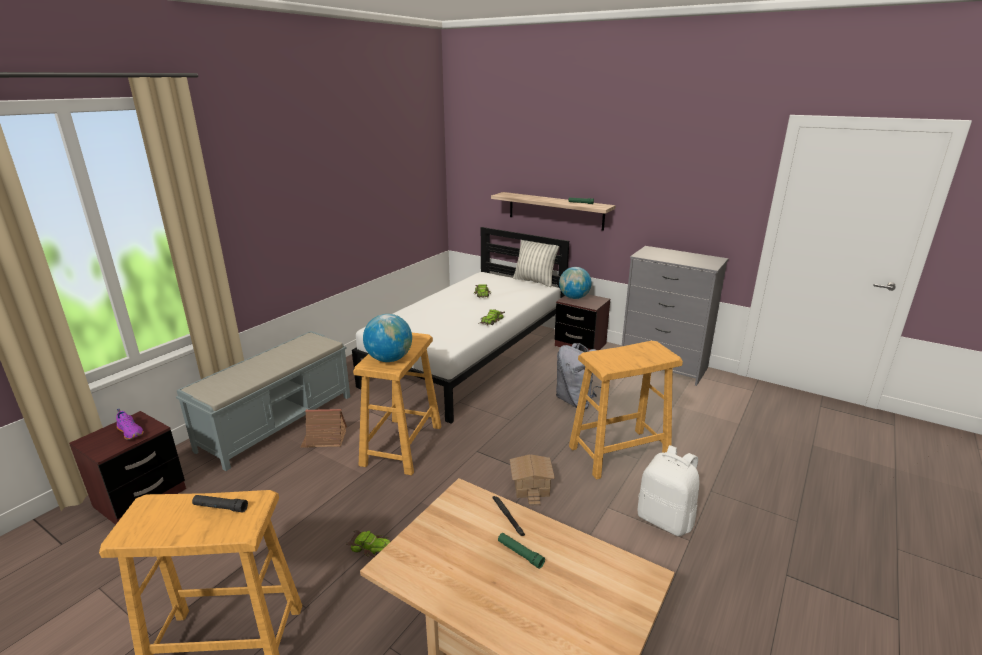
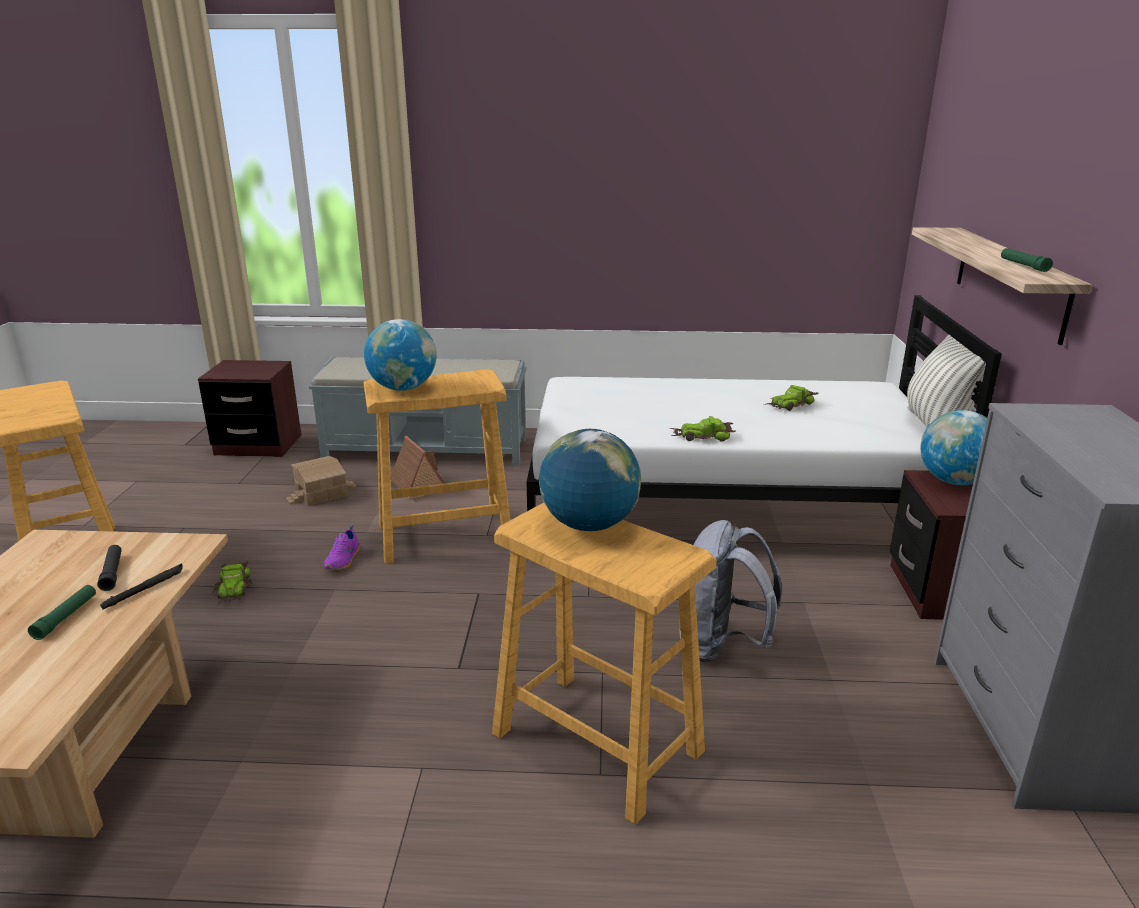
camera: 60 degrees right, 0 degrees up
(131, 432) = (252, 370): purple shoe -> purple shoe (343, 560)
(220, 507) = (46, 409): black flashlight -> black flashlight (112, 573)
(532, 486) = (427, 669): toy house -> toy house (322, 493)
(615, 354) = (589, 525): none -> globe
(665, 519) = (428, 857): white backpack -> none

